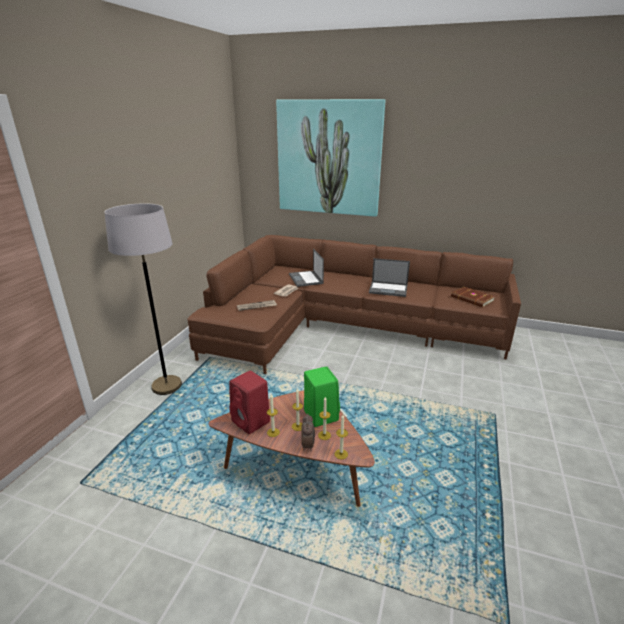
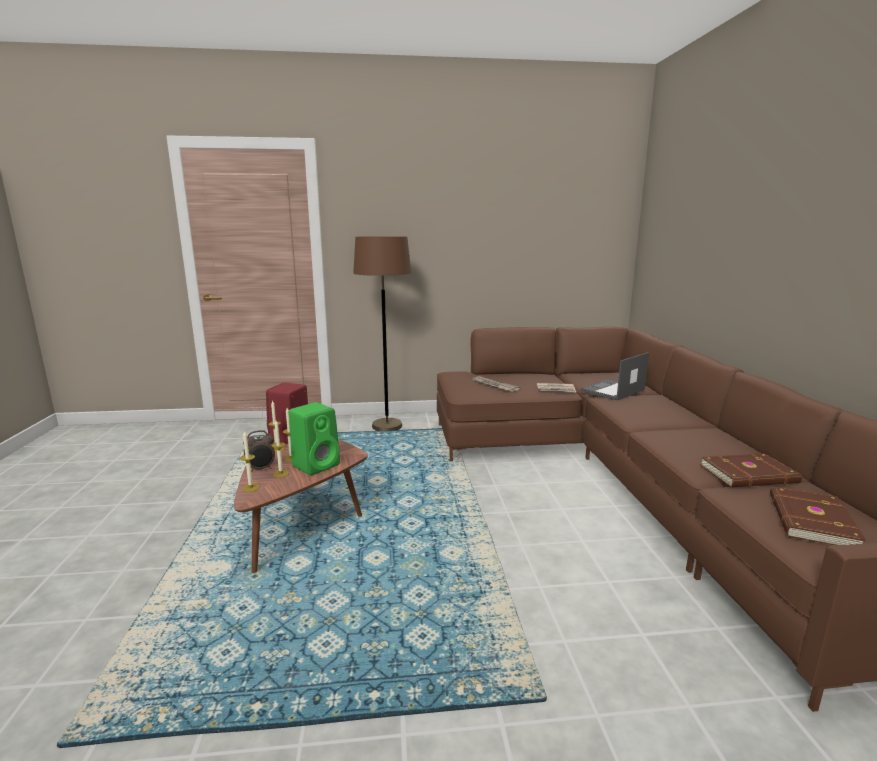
camera: 65 degrees right, 10 degrees down
(166, 386) = (387, 426): grey floor lamp -> brown floor lamp
(329, 158) = (720, 215): picture -> none
(388, 289) = (685, 440): laptop -> none
(431, 292) = (749, 475): none -> brown book

